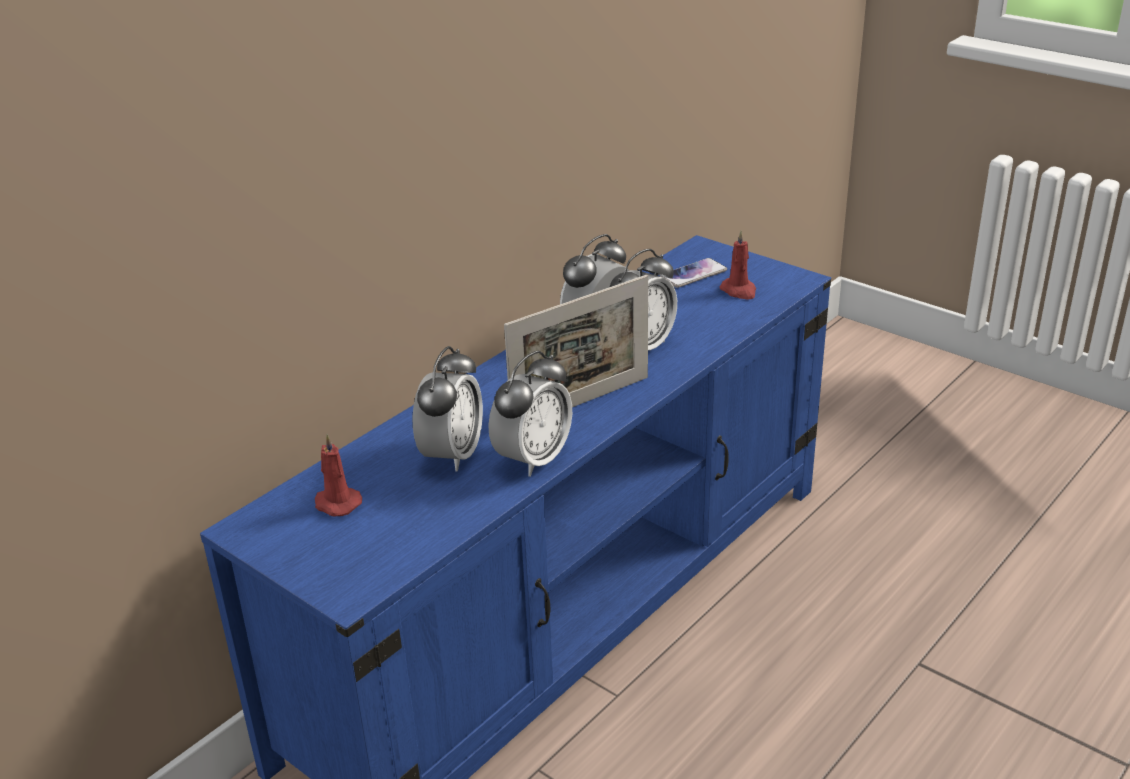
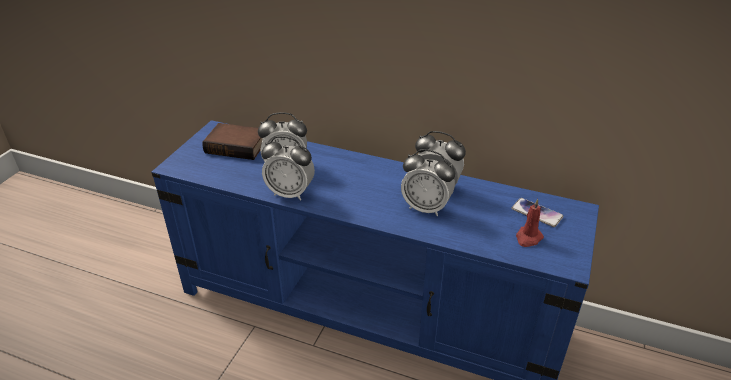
camera: 70 degrees right, 5 degrees up
(336, 503) = (238, 146): red candle -> book
(581, 403) = (351, 198): picture frame -> none

